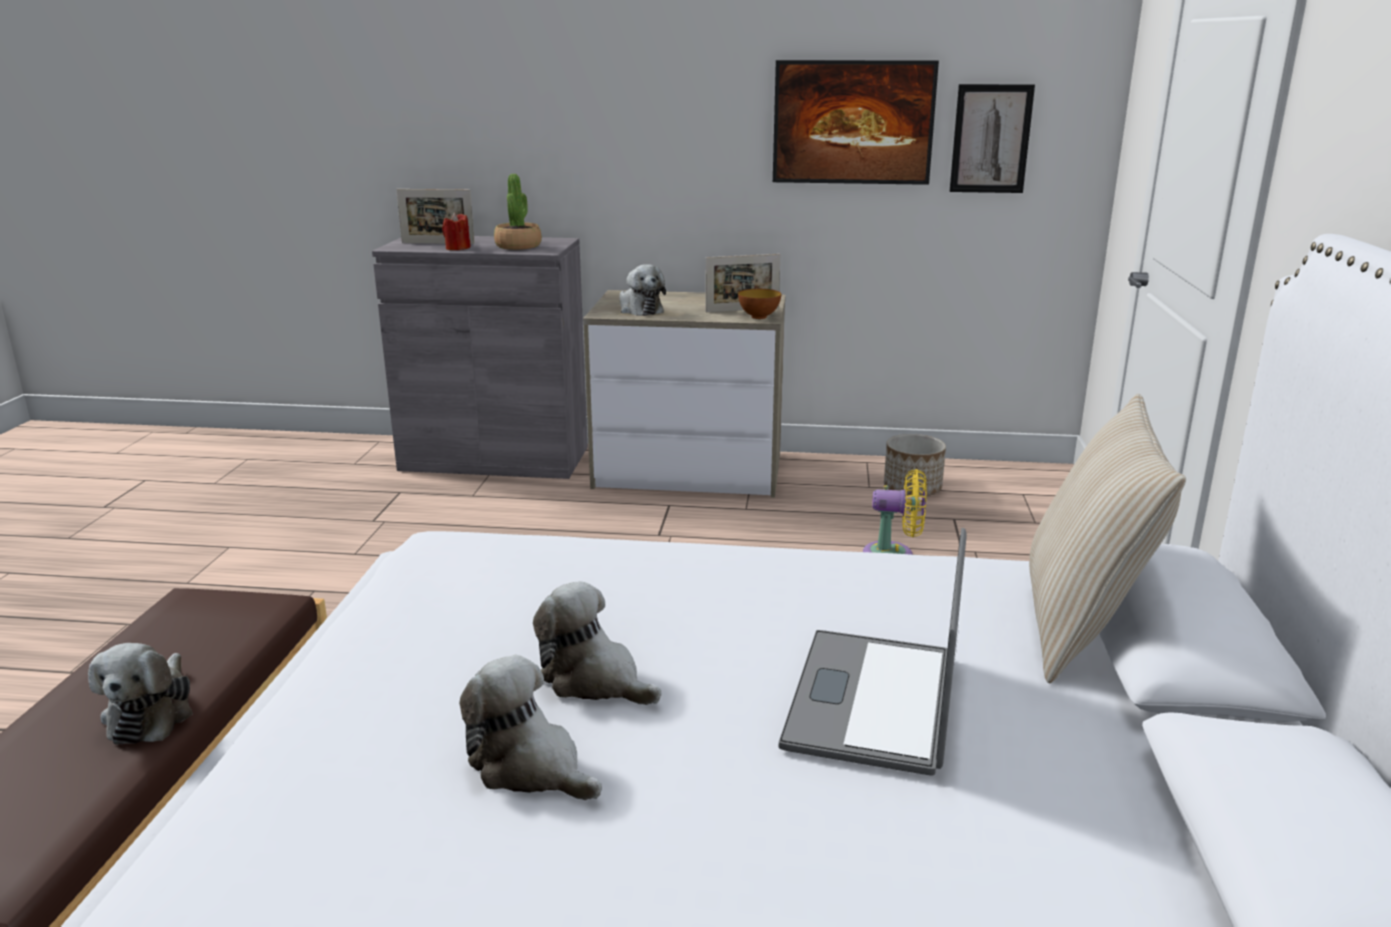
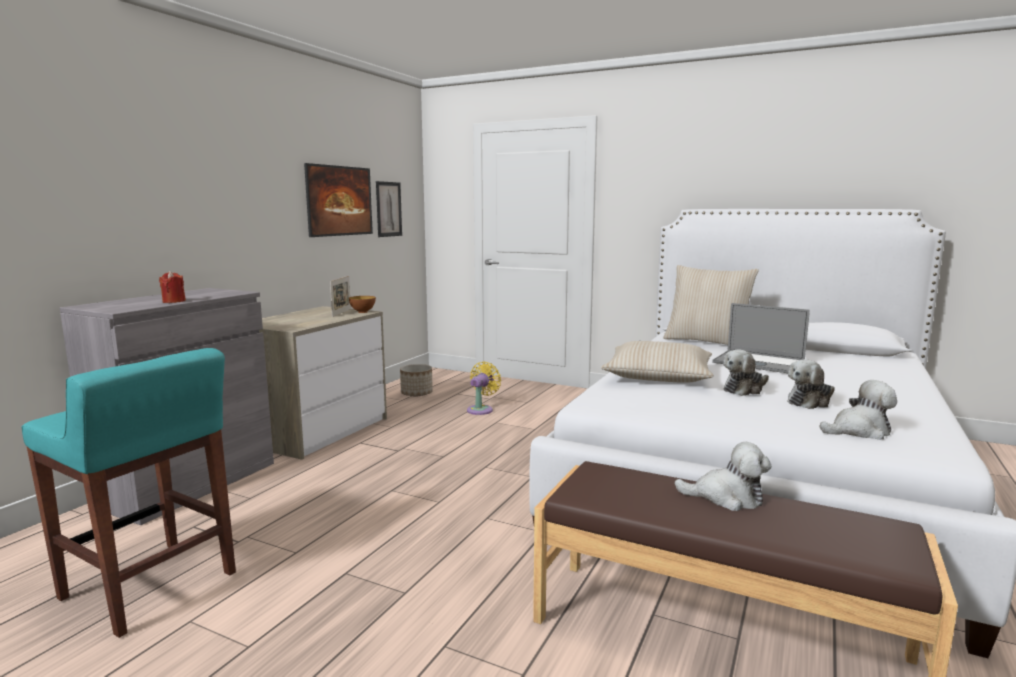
camera: 70 degrees left, 10 degrees down
(284, 513) = (150, 587): none -> turquoise stool
(438, 243) = (135, 303): picture frame -> none
(518, 246) = (206, 294): potted plant -> none
(639, 309) = (298, 323): plush toy -> plush toy (859, 431)
(649, 583) = (658, 376): none -> beige pillow

